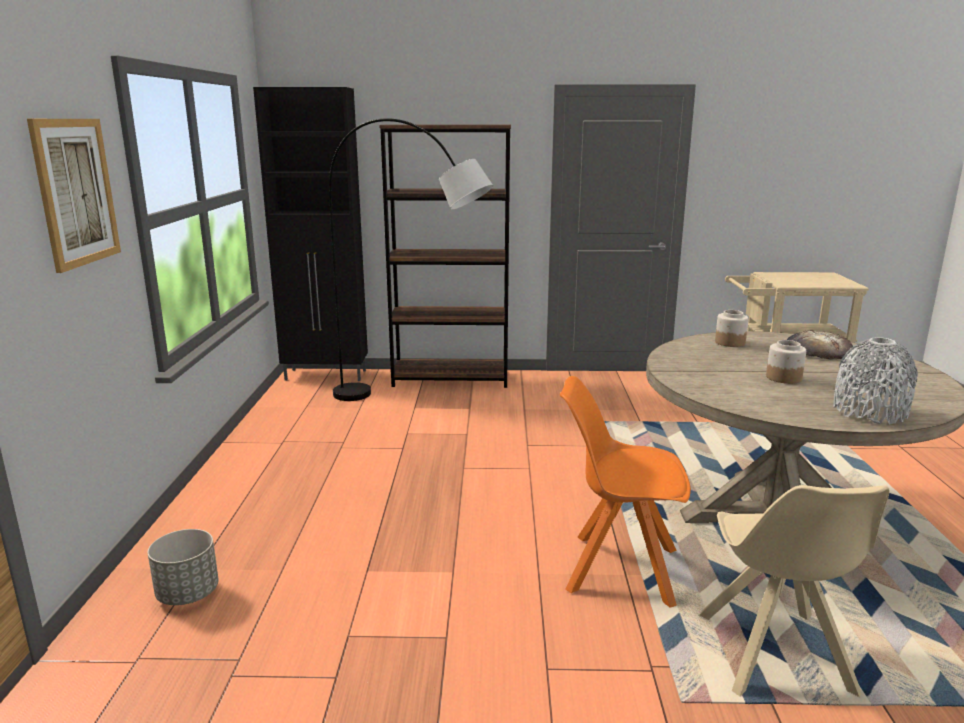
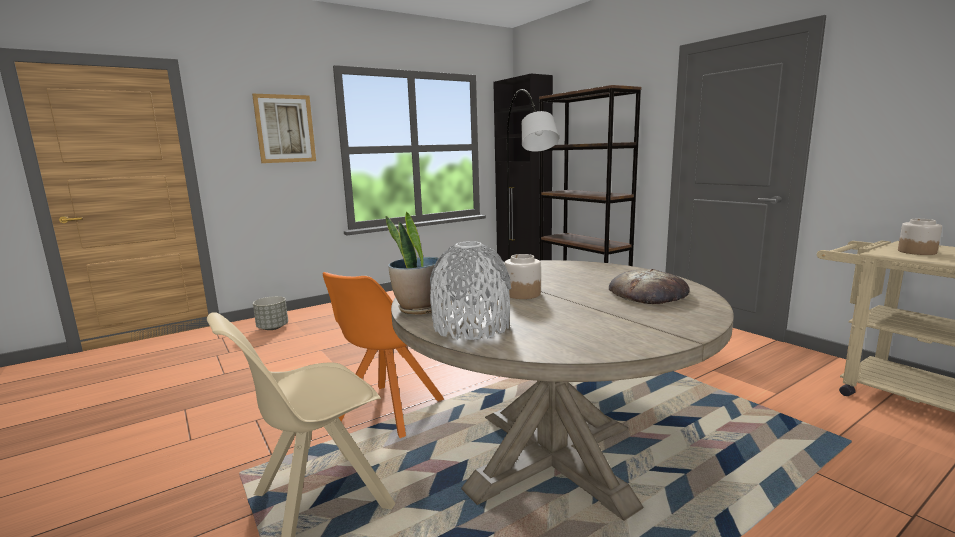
camera: 55 degrees right, 5 degrees down
(618, 569) = (388, 411): orange chair -> orange chair turned 135 degrees counterclockwise
(729, 342) = (596, 270): jar -> jar (916, 252)
(800, 416) = (419, 309): none -> potted plant

